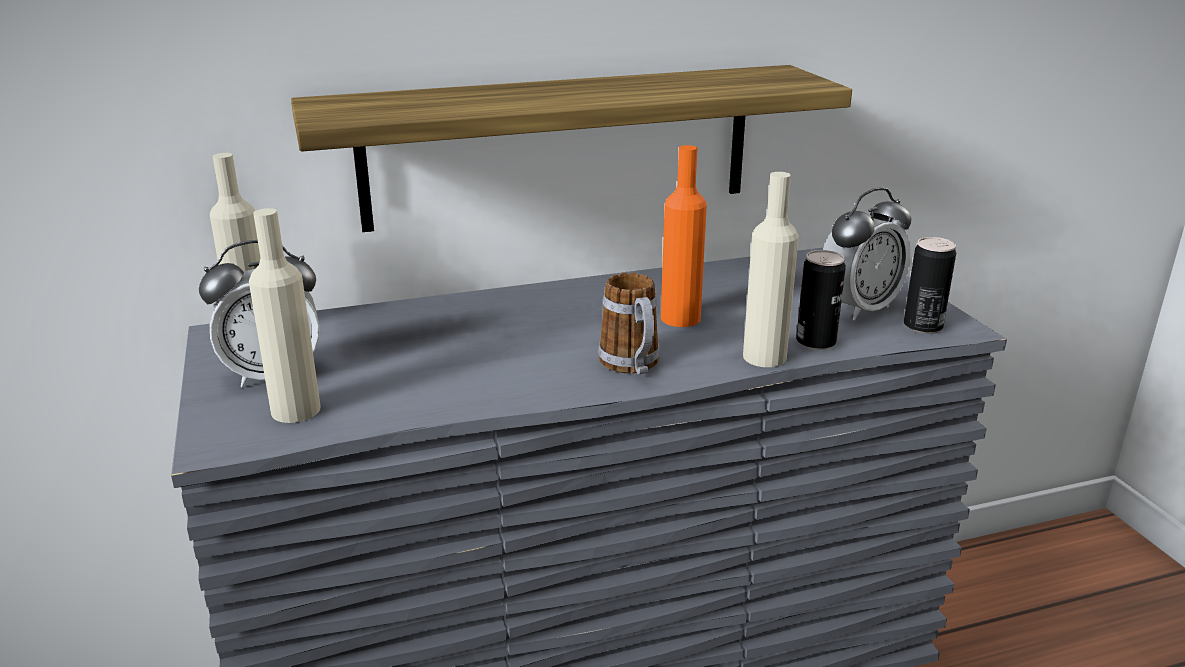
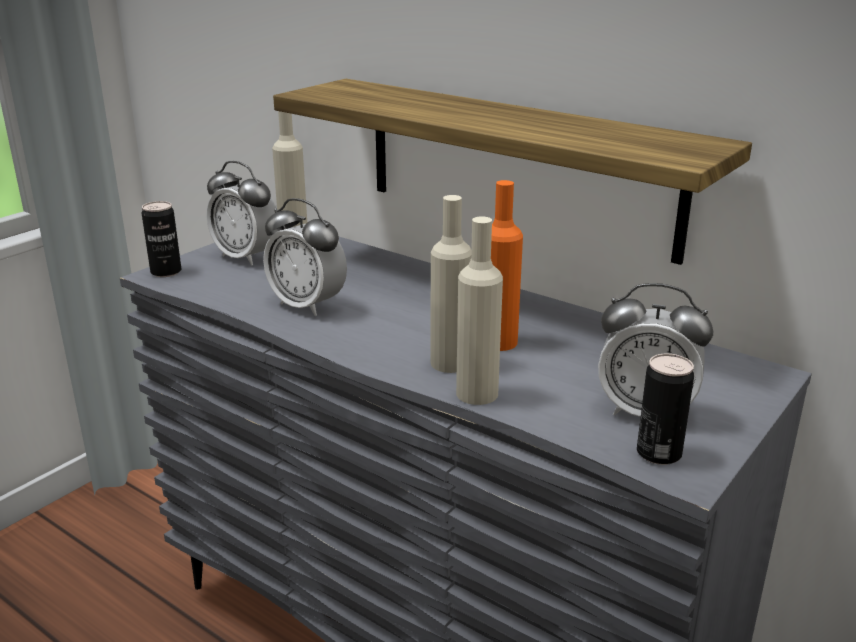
camera: 55 degrees right, 0 degrees up
(296, 410) = (212, 277): beige bottle -> beige bottle (450, 363)
(471, 377) = (307, 305): none -> alarm clock
(633, 366) = (390, 349): mug -> none
(816, 342) = (539, 408): can -> can (166, 272)

